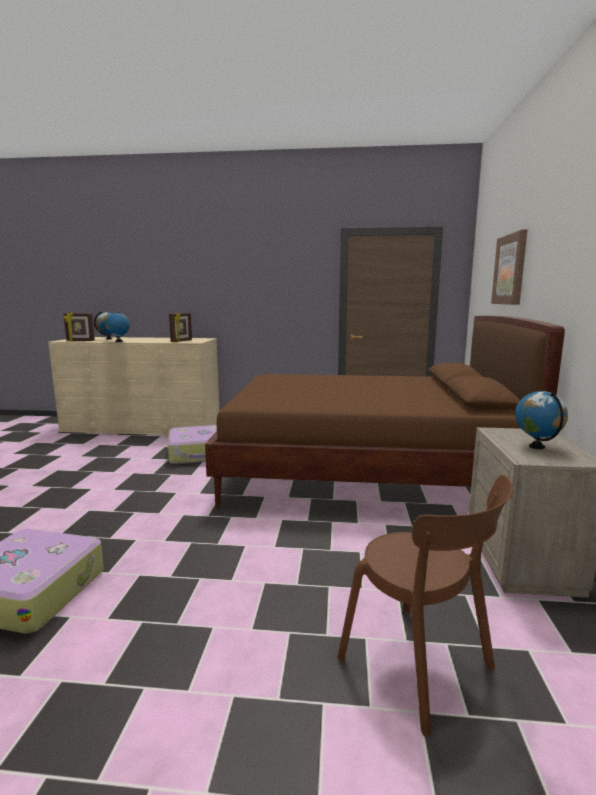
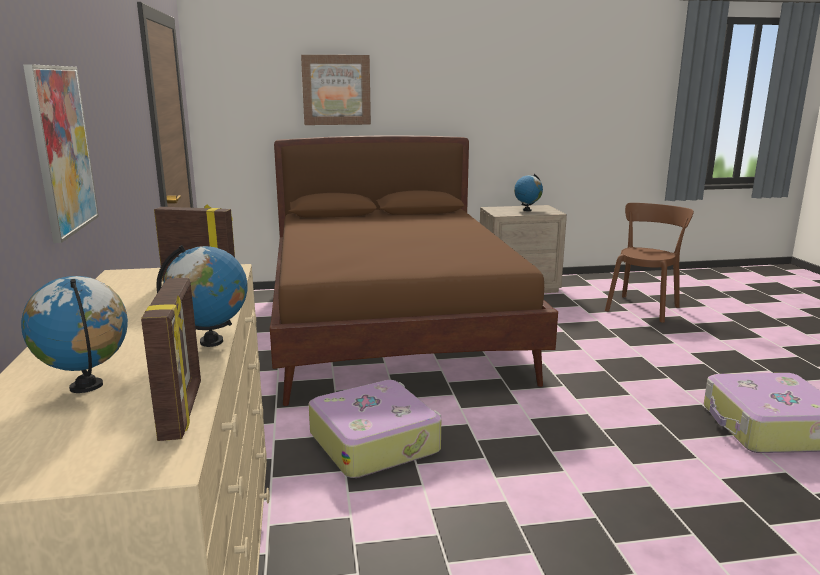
camera: 105 degrees left, 5 degrees up
(195, 292) = (61, 150): none -> picture

